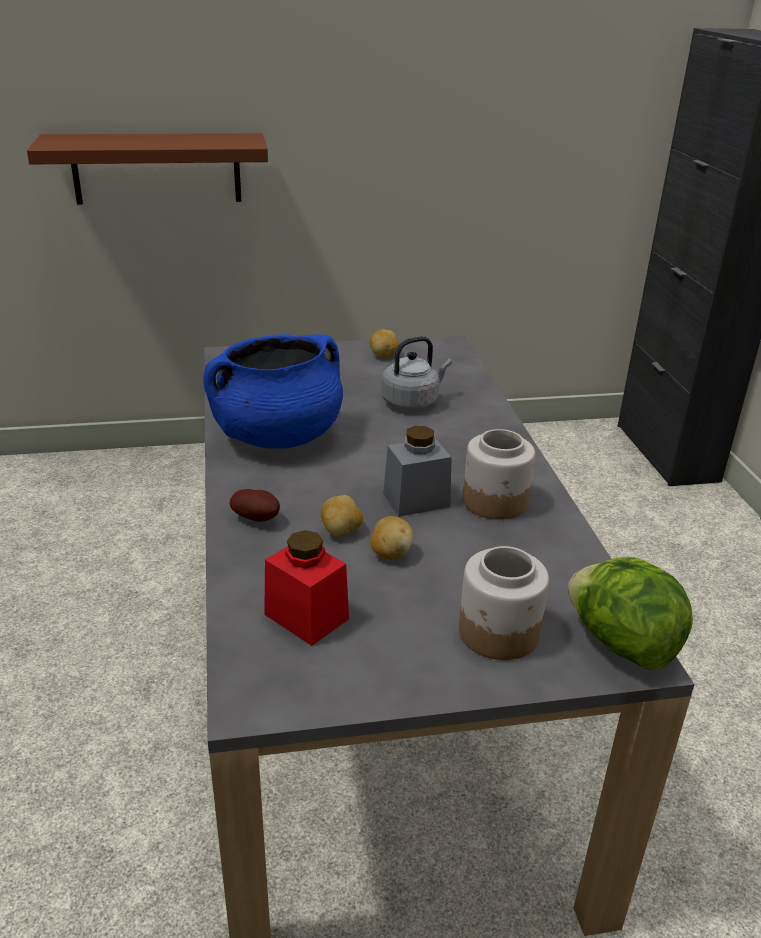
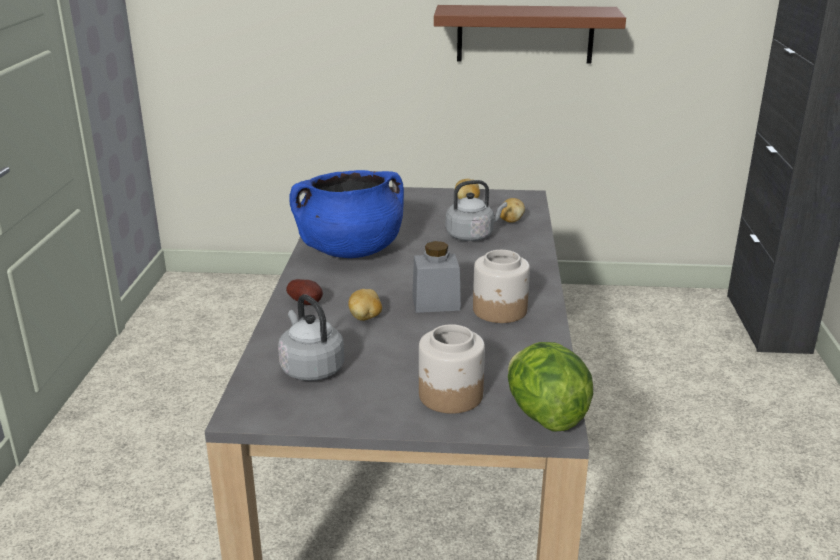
camera: 15 degrees right, 5 degrees down
(157, 168) = (318, 45): brown shelf -> brown shelf (525, 34)
(306, 616) = (310, 368): red jar -> grey kettle
(390, 553) = (395, 336): potato -> potato (510, 221)

